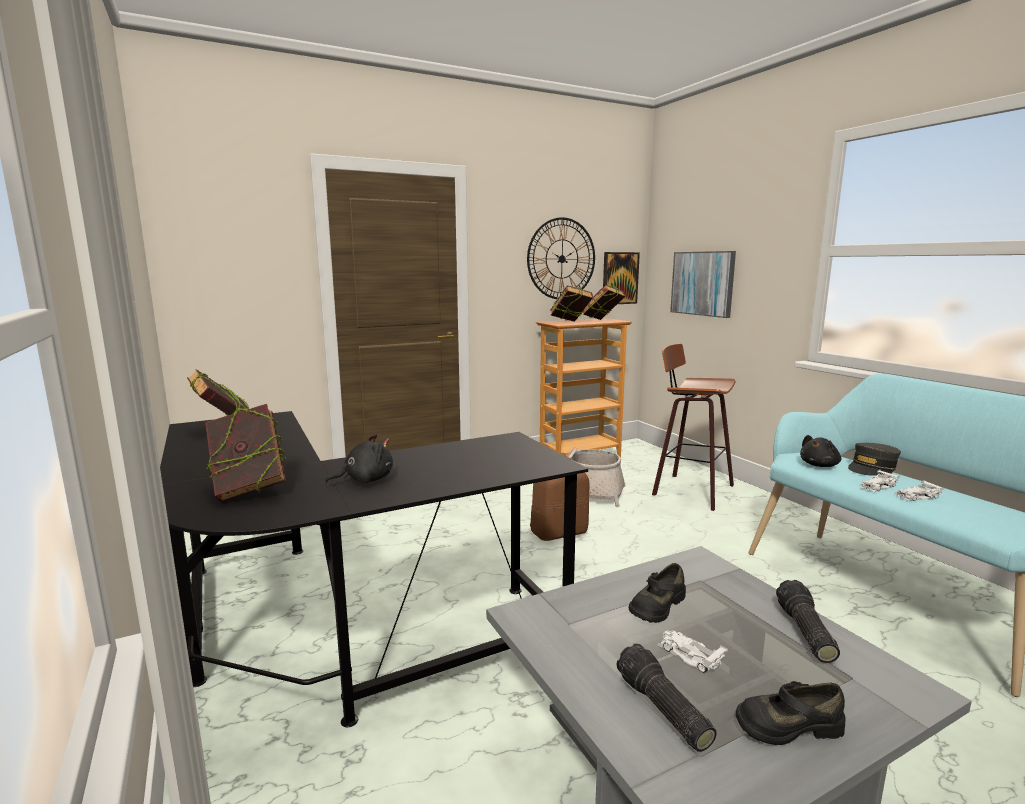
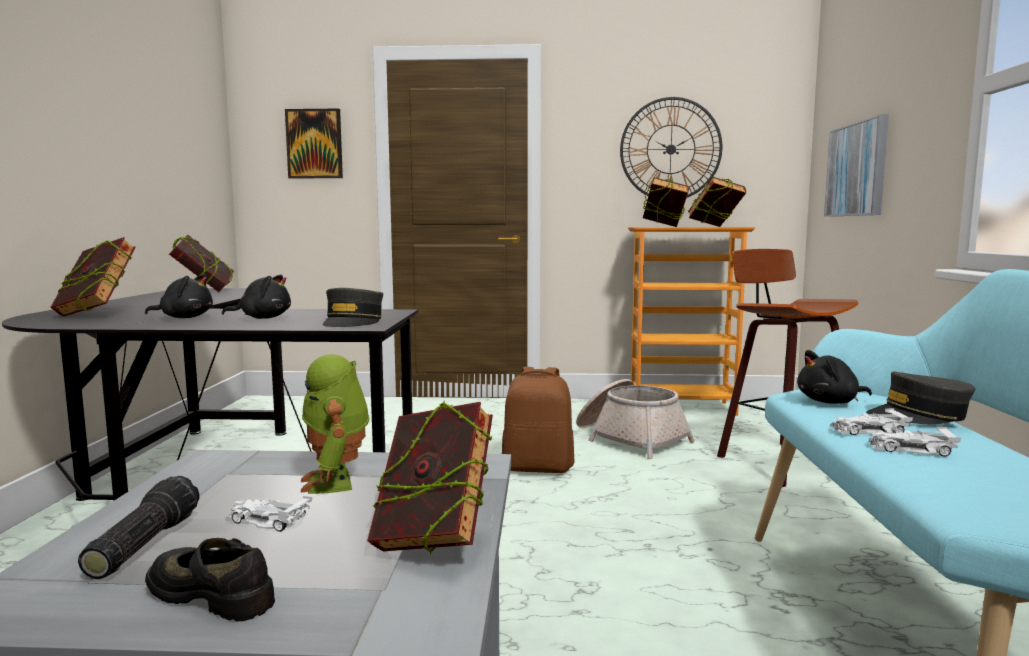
camera: 30 degrees right, 5 degrees down
(440, 467) = (262, 318): none -> black plush toy
(531, 460) = (353, 322): none -> grey cap
(620, 278) = (764, 174): picture -> picture (314, 144)
(657, 605) = (336, 482): black shoe -> toy robot
(689, 655) = (267, 521): white toy car -> white toy car turned 60 degrees counterclockwise
(803, 632) = (434, 540): flashlight -> book

